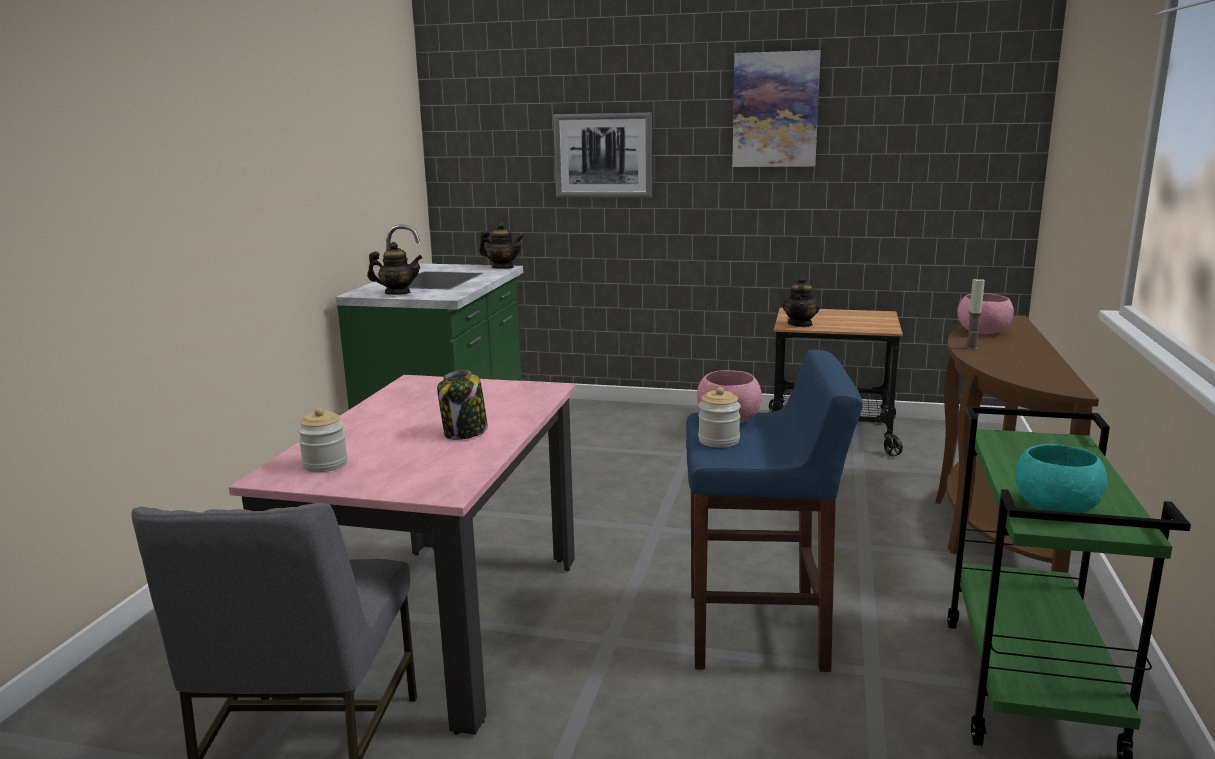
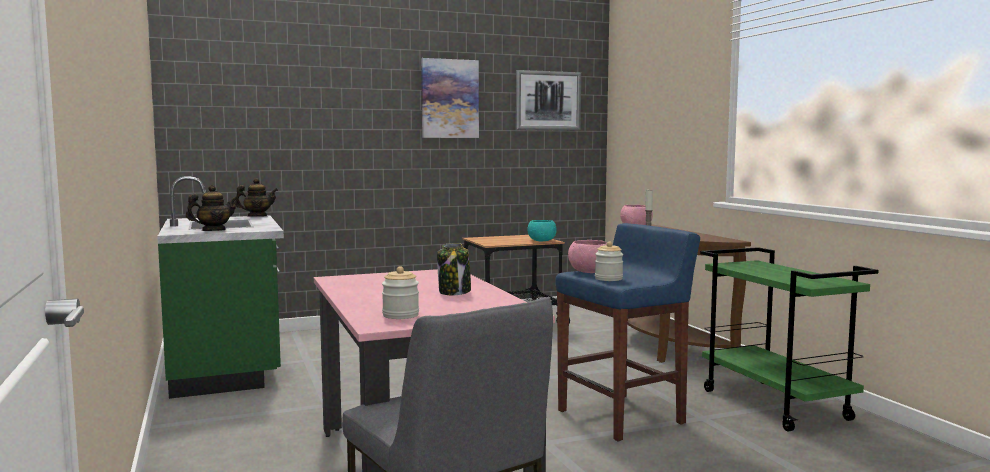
camera: 35 degrees left, 10 degrees down
(603, 155) = (323, 128): picture -> picture (548, 100)
(800, 324) = (496, 243): teapot -> none
(1057, 508) = (806, 280): turquoise bowl -> turquoise bowl (542, 241)

